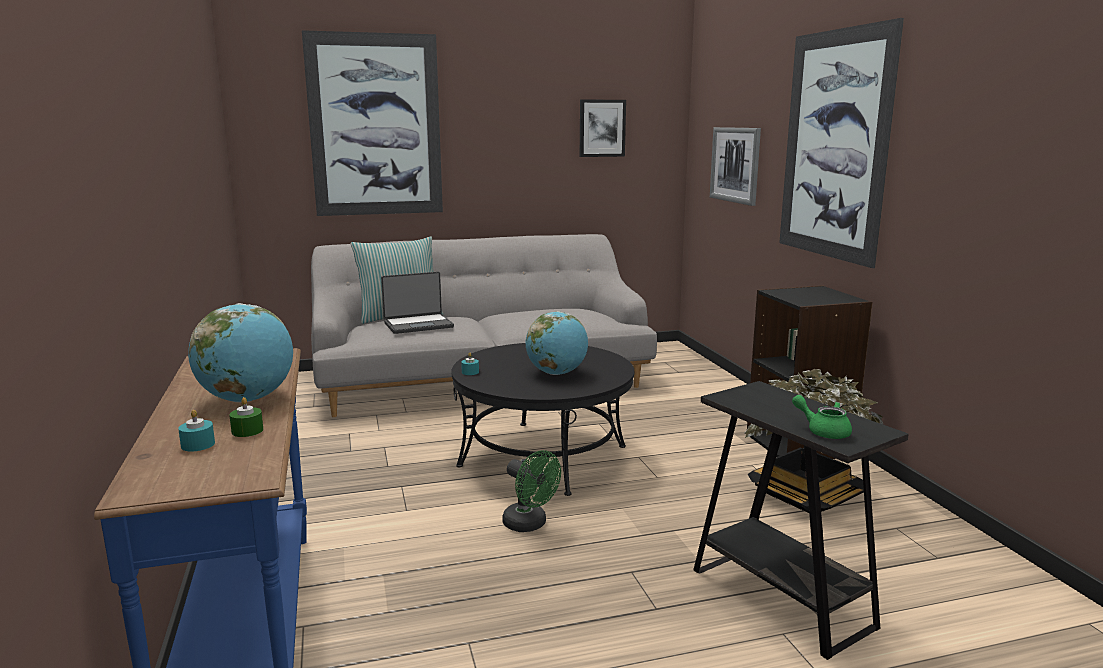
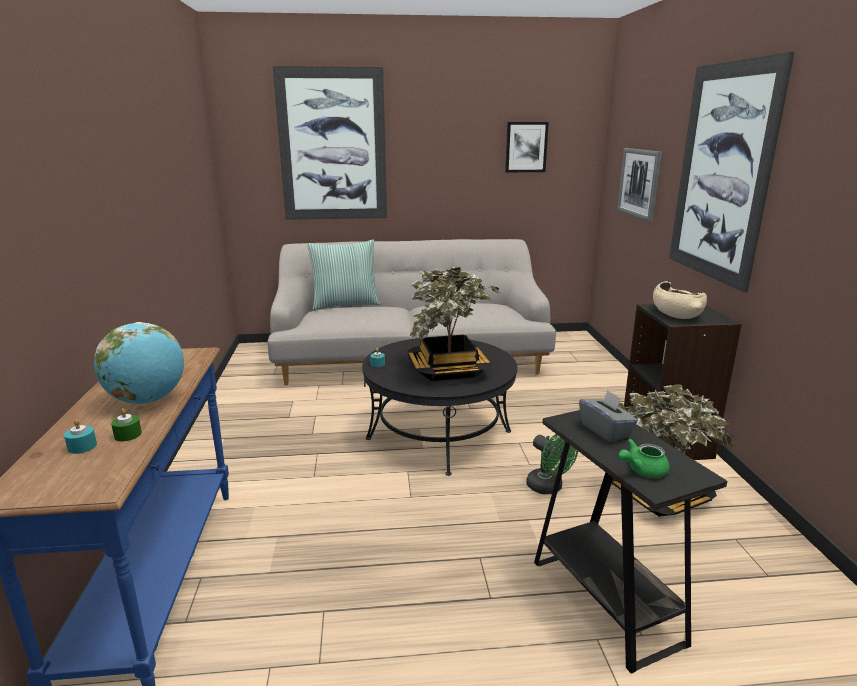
camera: 10 degrees right, 5 degrees up
(418, 325) = (356, 314): laptop -> none
(530, 525) = (408, 501): green fan -> green fan (549, 488)
(557, 373) = (448, 370): globe -> potted plant
(771, 402) = (605, 431): none -> grey tissue box
(802, 296) = (676, 314): none -> beige bowl
(823, 431) = (642, 470): green teapot -> green teapot turned 75 degrees counterclockwise

